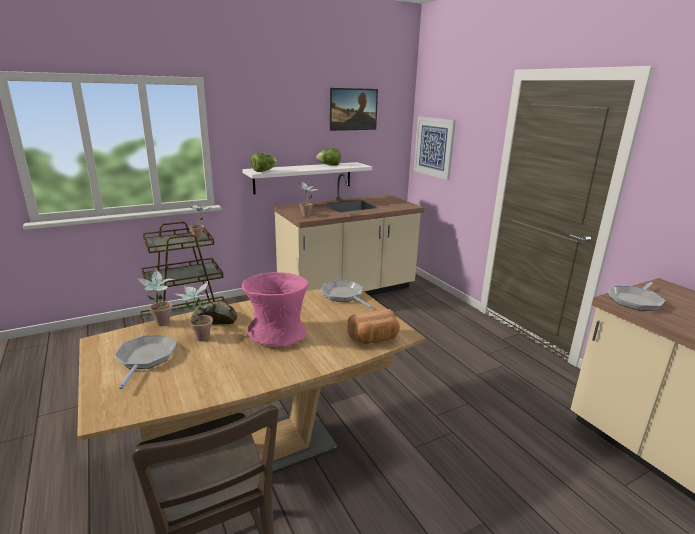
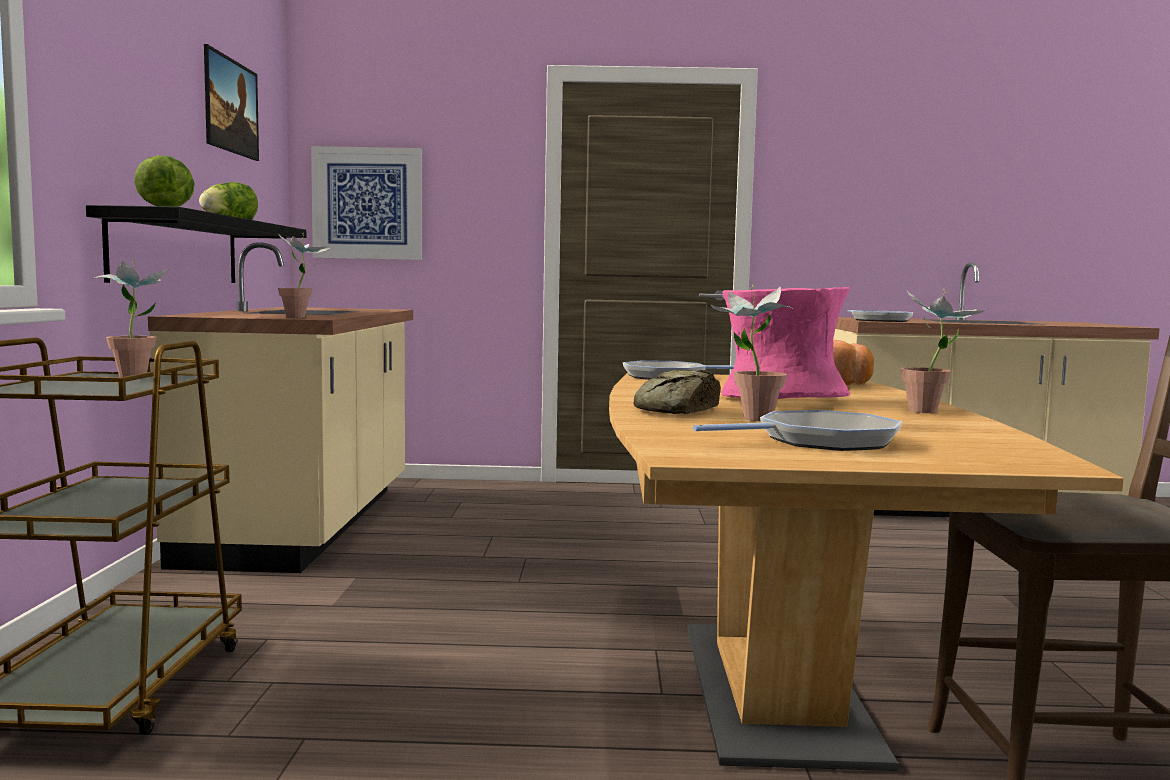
camera: 60 degrees left, 15 degrees down
(145, 358) = (820, 441): frying pan -> frying pan turned 135 degrees clockwise
(162, 325) = (661, 428): potted plant -> potted plant (934, 412)
(303, 177) = (177, 250): white shelf -> black shelf

